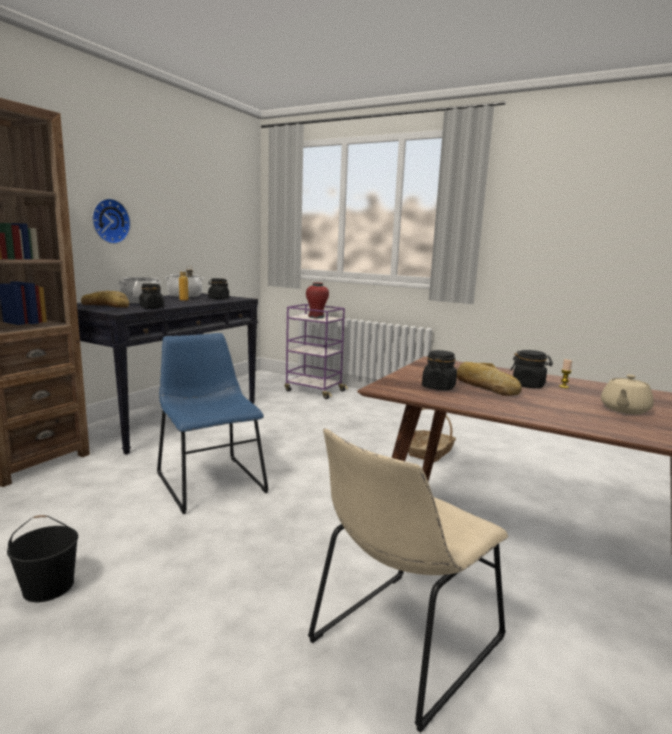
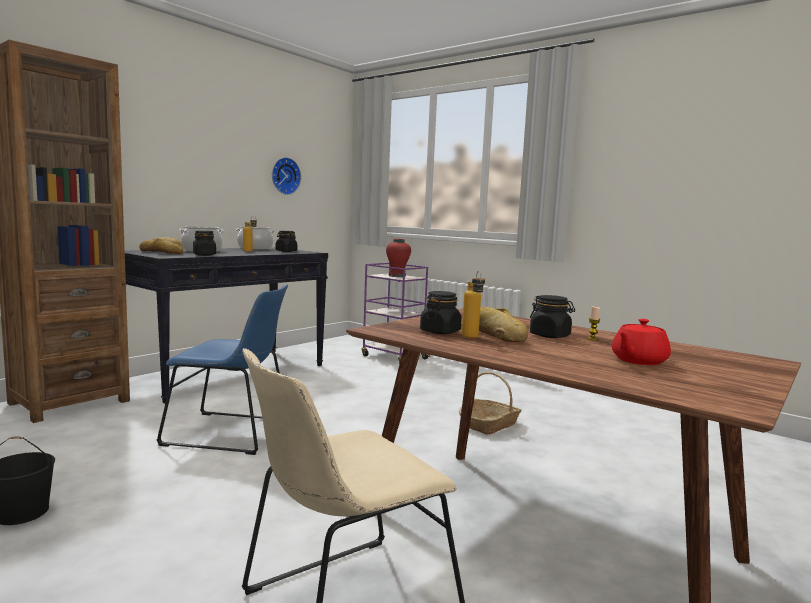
camera: 10 degrees right, 5 degrees down
(109, 221) = (179, 171): wall clock -> wall clock (284, 176)
(209, 480) = (232, 433): blue chair -> blue chair turned 120 degrees clockwise
(472, 393) = (472, 338): none -> bottle
(624, 410) = (638, 361): beige teapot -> red teapot

